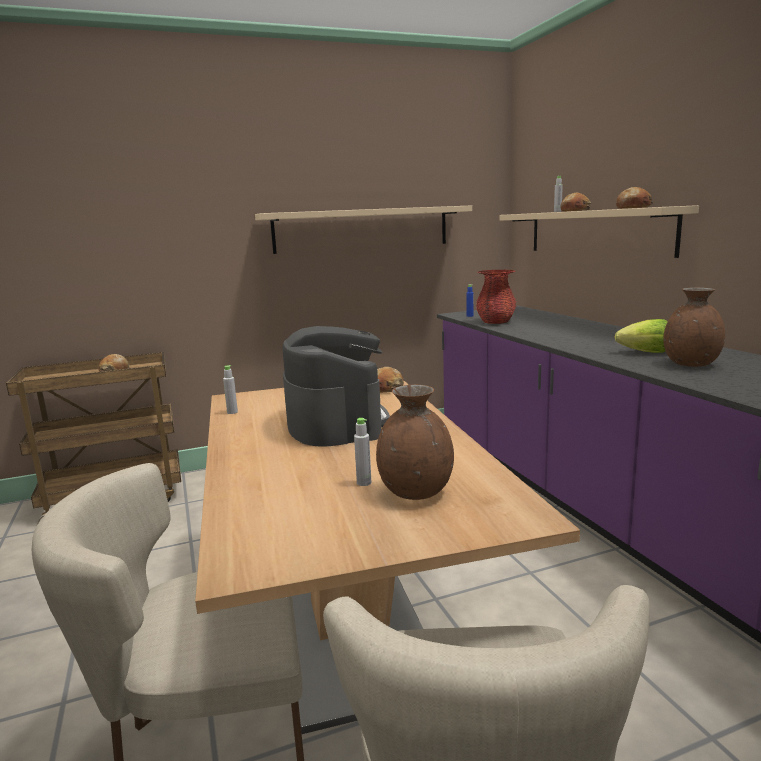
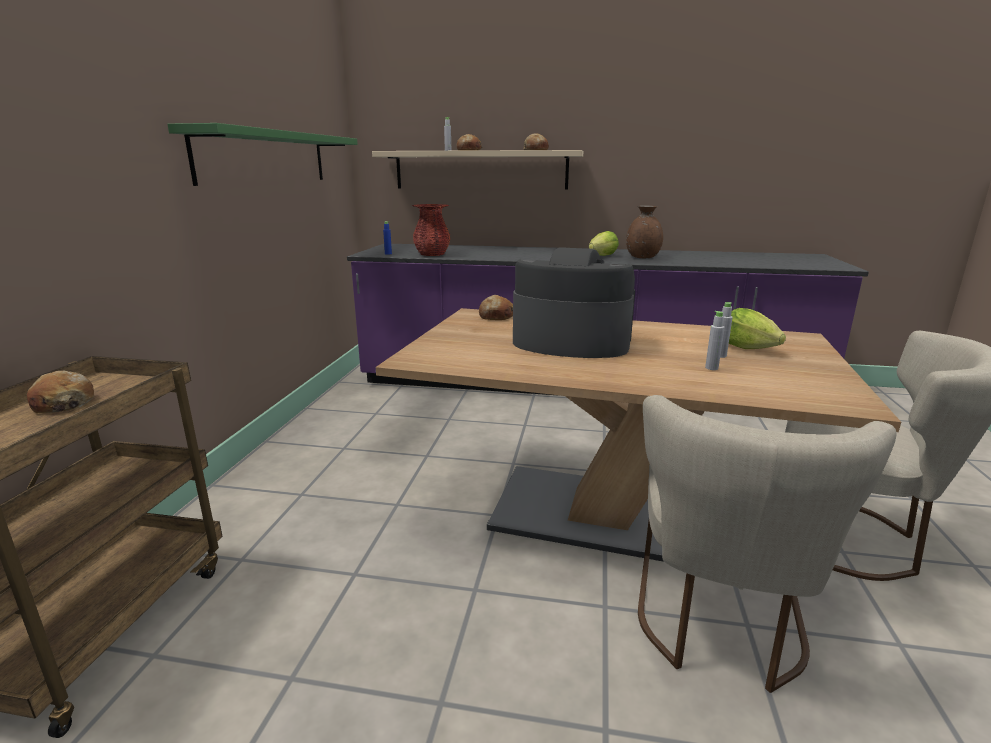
camera: 60 degrees left, 5 degrees up
(232, 412) = (468, 366): grey bottle -> grey bottle (711, 368)
(362, 229) = (266, 157): beige shelf -> green shelf
(416, 492) = (747, 348): brown vase -> lettuce

